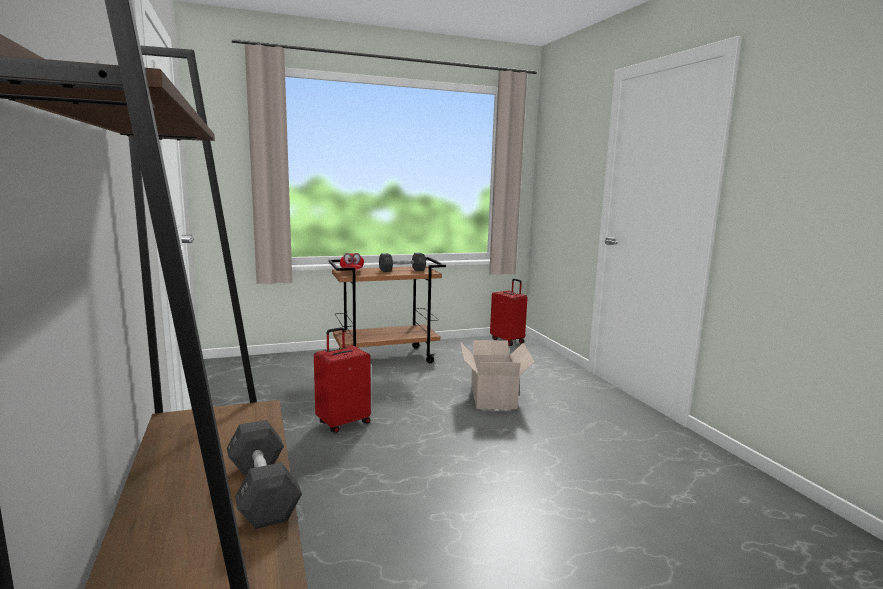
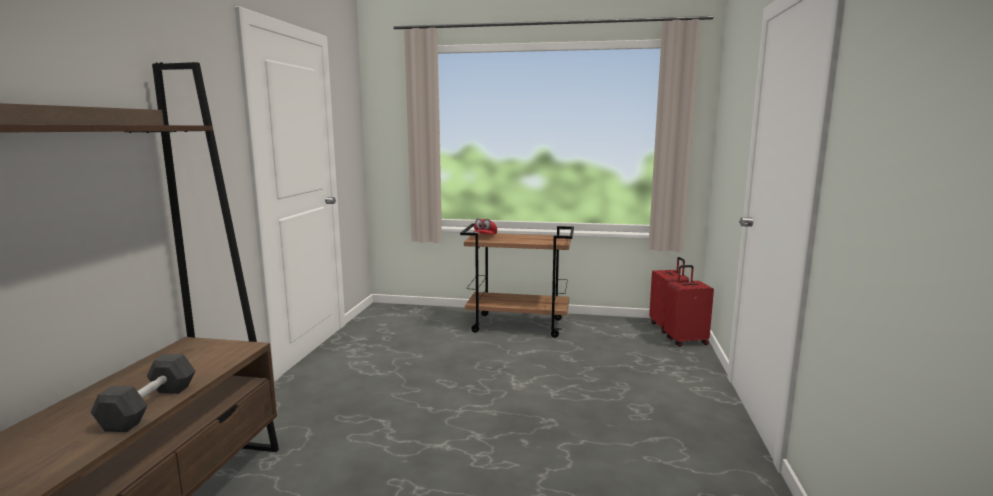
camera: 30 degrees right, 0 degrees up
(343, 422) = (414, 378): red suitcase -> red suitcase (685, 341)
(402, 270) = (534, 239): grey dumbbell -> none
(493, 395) = (580, 383): cardboard box -> none

